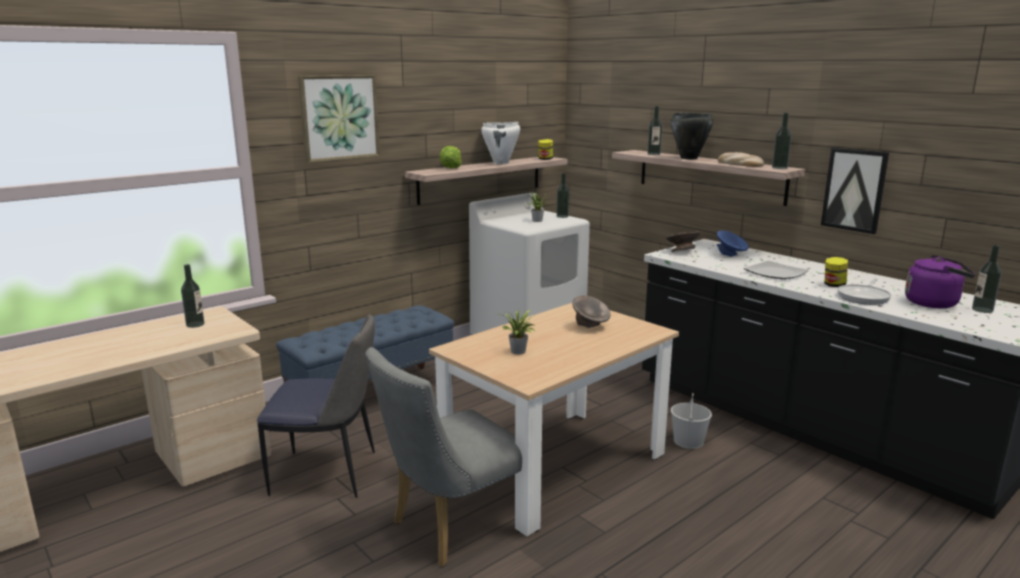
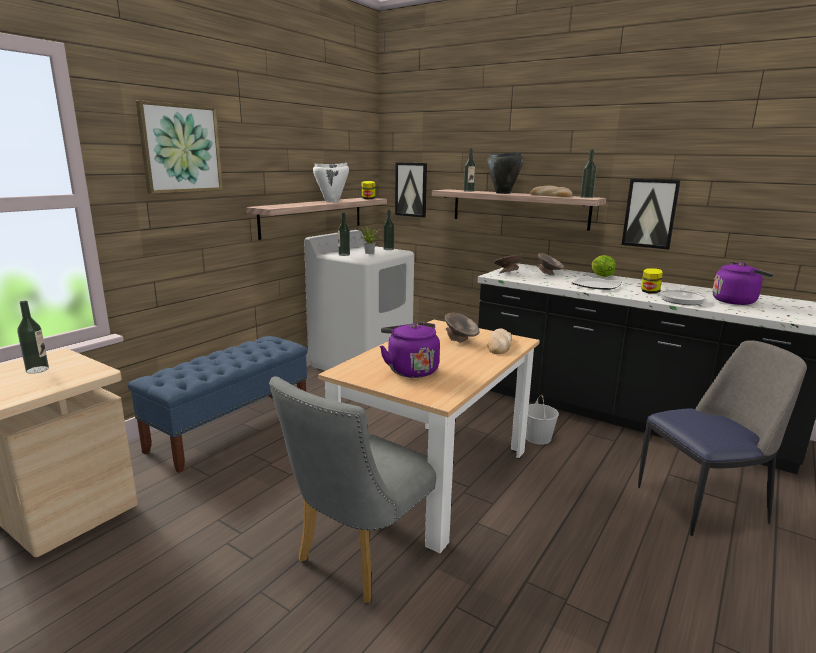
camera: 15 degrees left, 0 degrees up
(328, 474) = (208, 516): chair -> chair (703, 503)
(451, 168) = (289, 204): lettuce -> lettuce (601, 276)
(518, 352) = (410, 370): potted plant -> purple kettle
(597, 148) = (411, 189): none -> picture
(629, 334) = (499, 345): none -> bread
(730, 256) = (549, 274): blue bowl -> grey bowl
(982, 310) = (774, 304): bottle -> bottle (344, 254)

